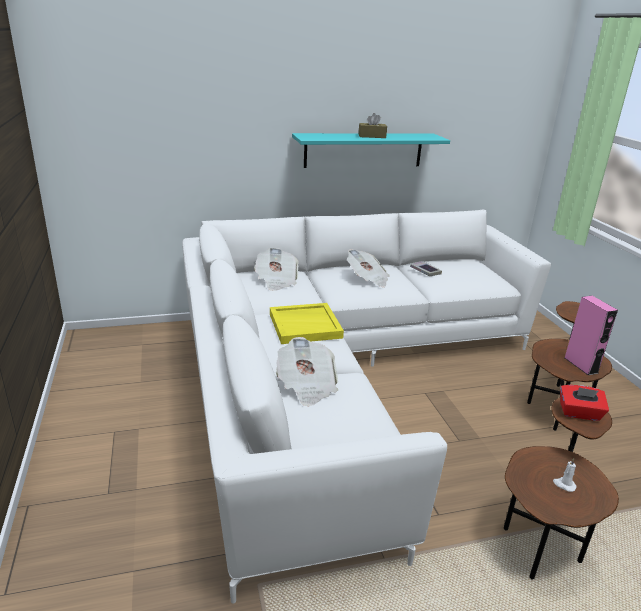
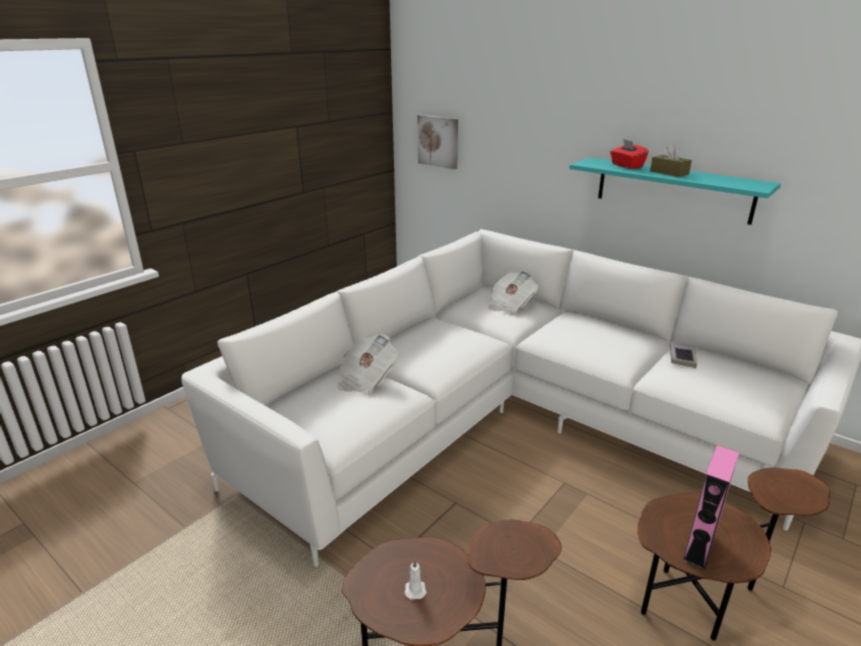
camera: 55 degrees right, 0 degrees up
(109, 138) = (438, 141): none -> picture
(305, 325) = (456, 343): yellow tray -> none
(367, 279) = (595, 337): newspaper -> none
(579, 413) = (511, 545): red tissue box -> red tissue box (626, 166)

